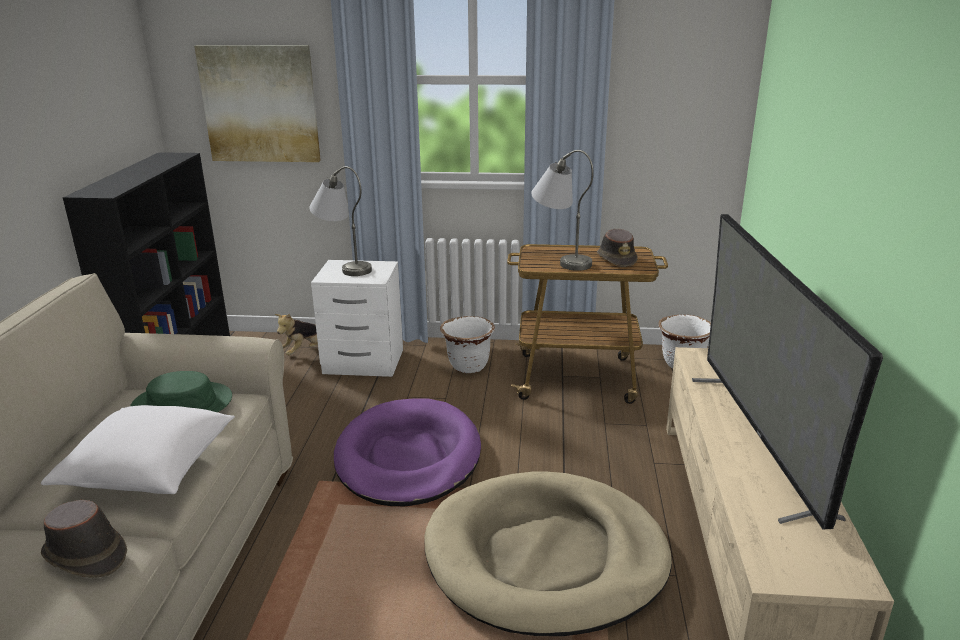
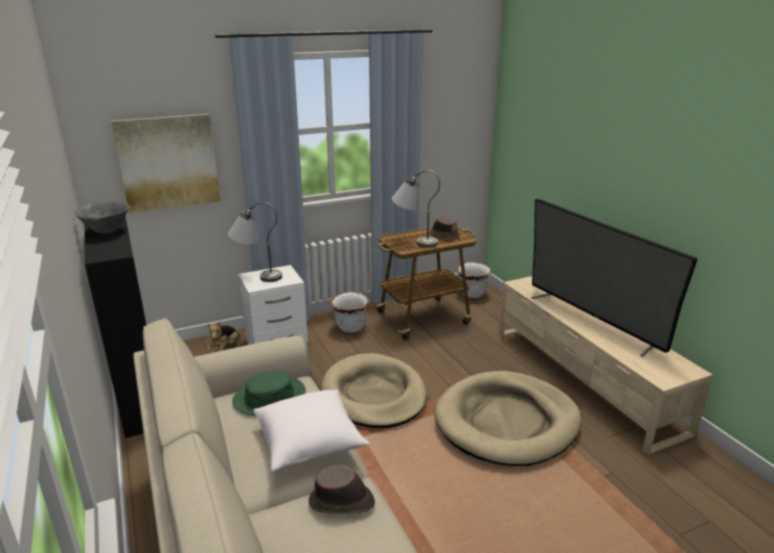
camera: 30 degrees left, 0 degrees up
(140, 171) = (107, 231): none -> grey bowl
(408, 457) = (374, 395): purple dog bed -> beige dog bed

